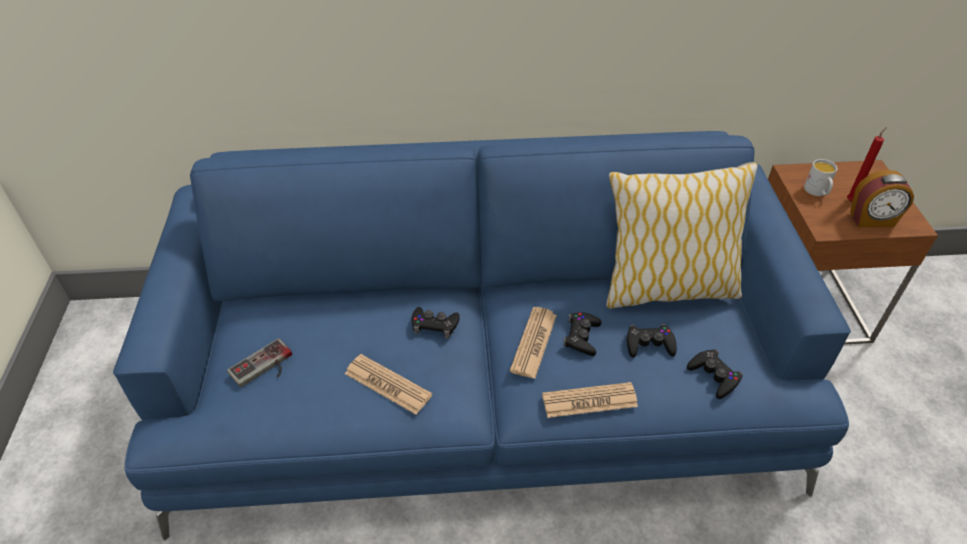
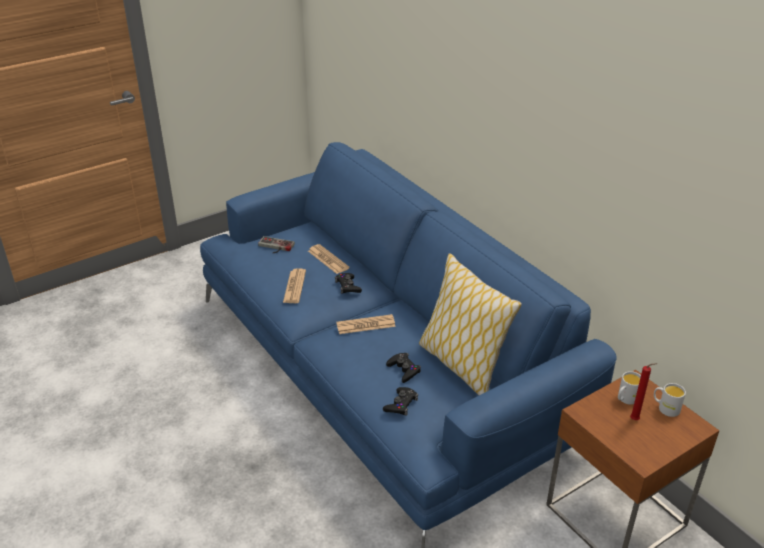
camera: 60 degrees right, 10 degrees down
(581, 337) = (386, 341): black game controller -> none
(589, 401) = (340, 359): newspaper -> newspaper (328, 259)
(840, 174) = (665, 408): none -> white mug
(872, 220) = (621, 435): alarm clock -> none

